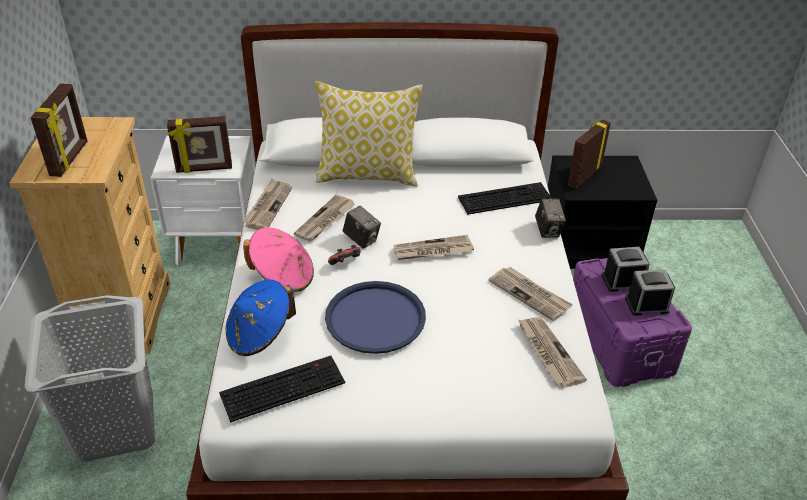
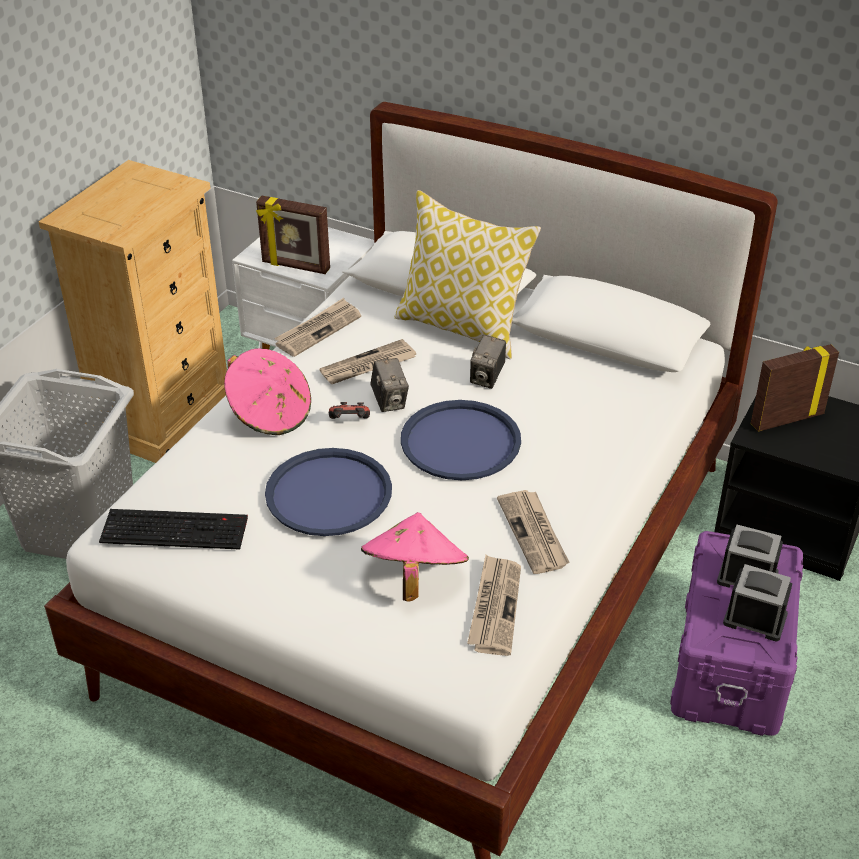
camera: 30 degrees right, 0 degrees up
(70, 159) = (111, 212): picture frame -> none
(260, 335) = (197, 467): blue hat -> none
(432, 251) = (460, 442): newspaper -> blue tray
(480, 354) = (414, 577): none -> pink hat
(505, 198) = (610, 408): keyboard -> none
(548, 230) = (629, 466): camera -> camera (487, 378)

